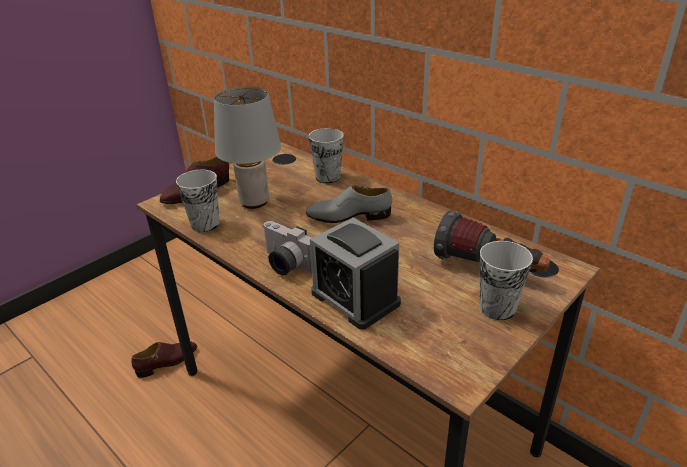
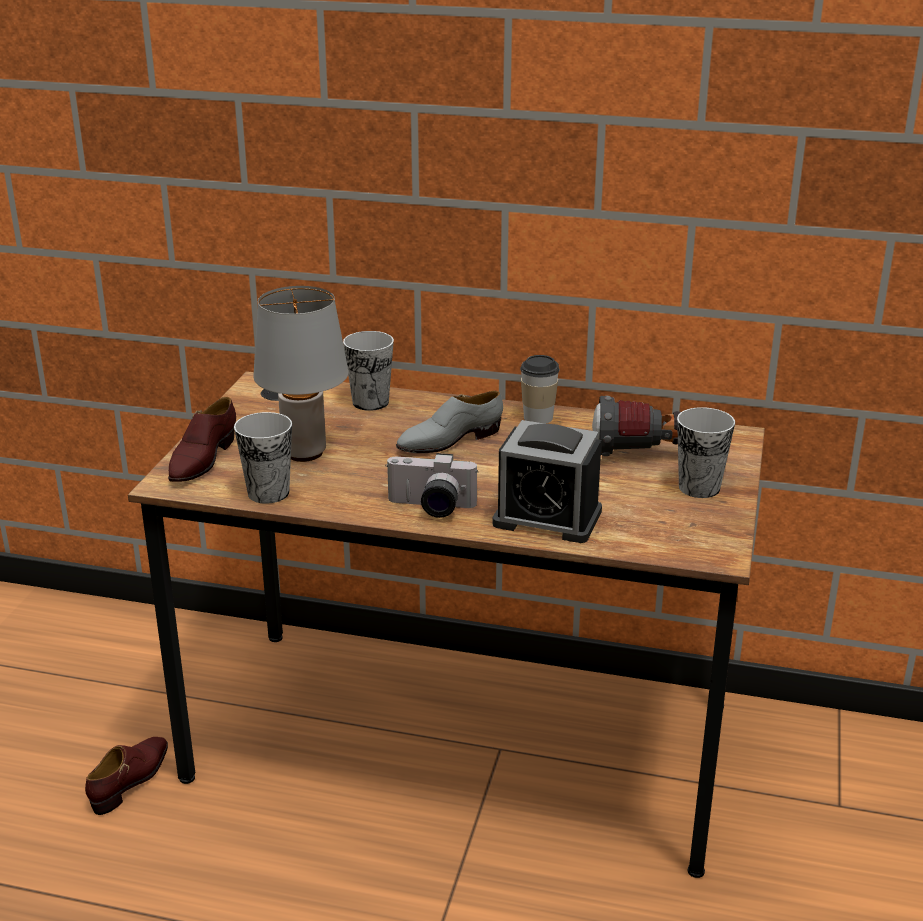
camera: 30 degrees left, 5 degrees down
(424, 214) = (538, 417): none -> cup

